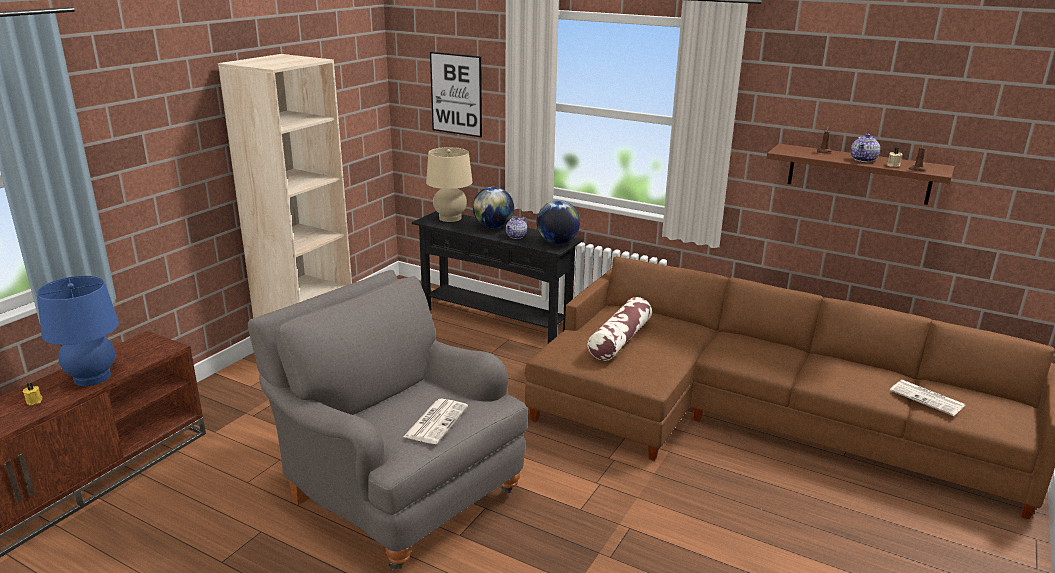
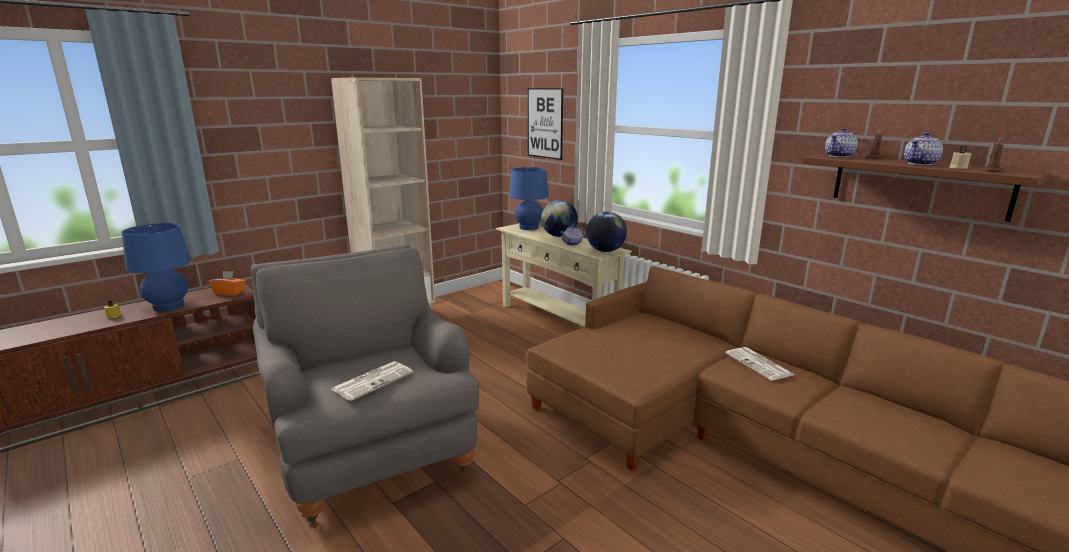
camera: 20 degrees right, 5 degrees down
(150, 348) = (229, 293): none -> orange tissue box
(450, 218) = (529, 227): beige table lamp -> blue table lamp
(495, 320) = (557, 320): black console table -> beige console table
(620, 340) = (626, 341): pillow -> none
(795, 149) = (839, 156): none -> teapot
(928, 398) = (984, 461): newspaper -> newspaper (760, 364)

